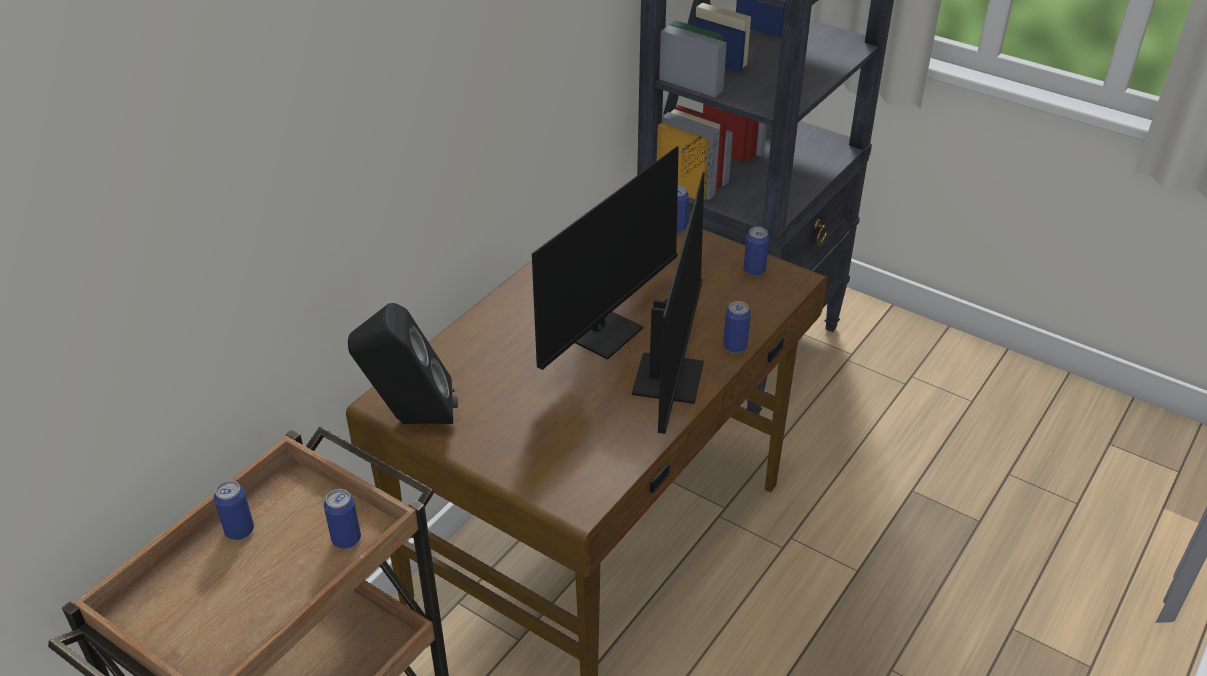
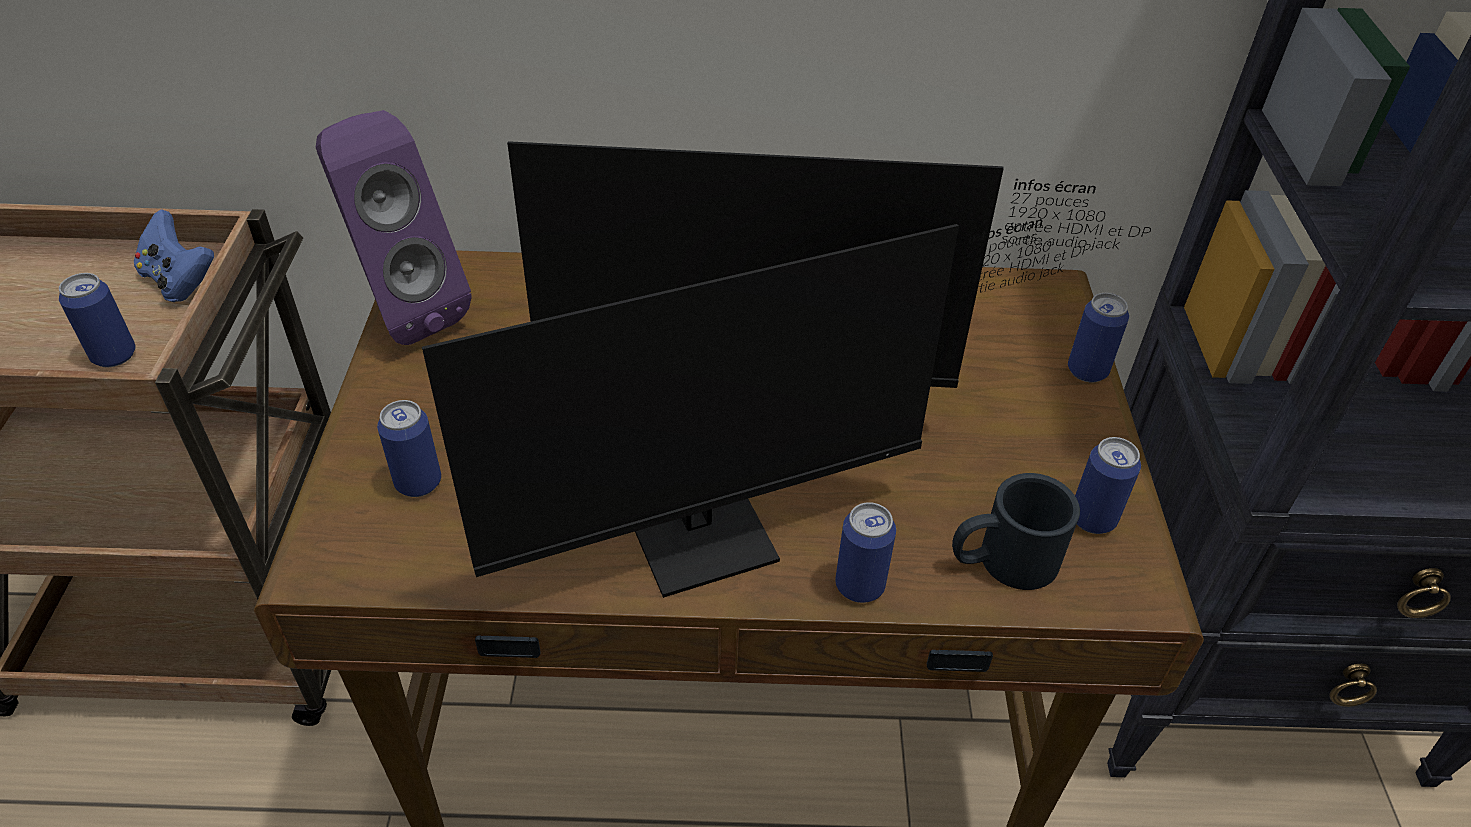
camera: 55 degrees right, 5 degrees up
(239, 530) = (95, 265): can -> can (418, 482)
(299, 496) = (180, 281): none -> blue game controller
(410, 420) = (403, 310): black speaker -> purple speaker
(754, 303) = (1002, 561): none -> black mug

